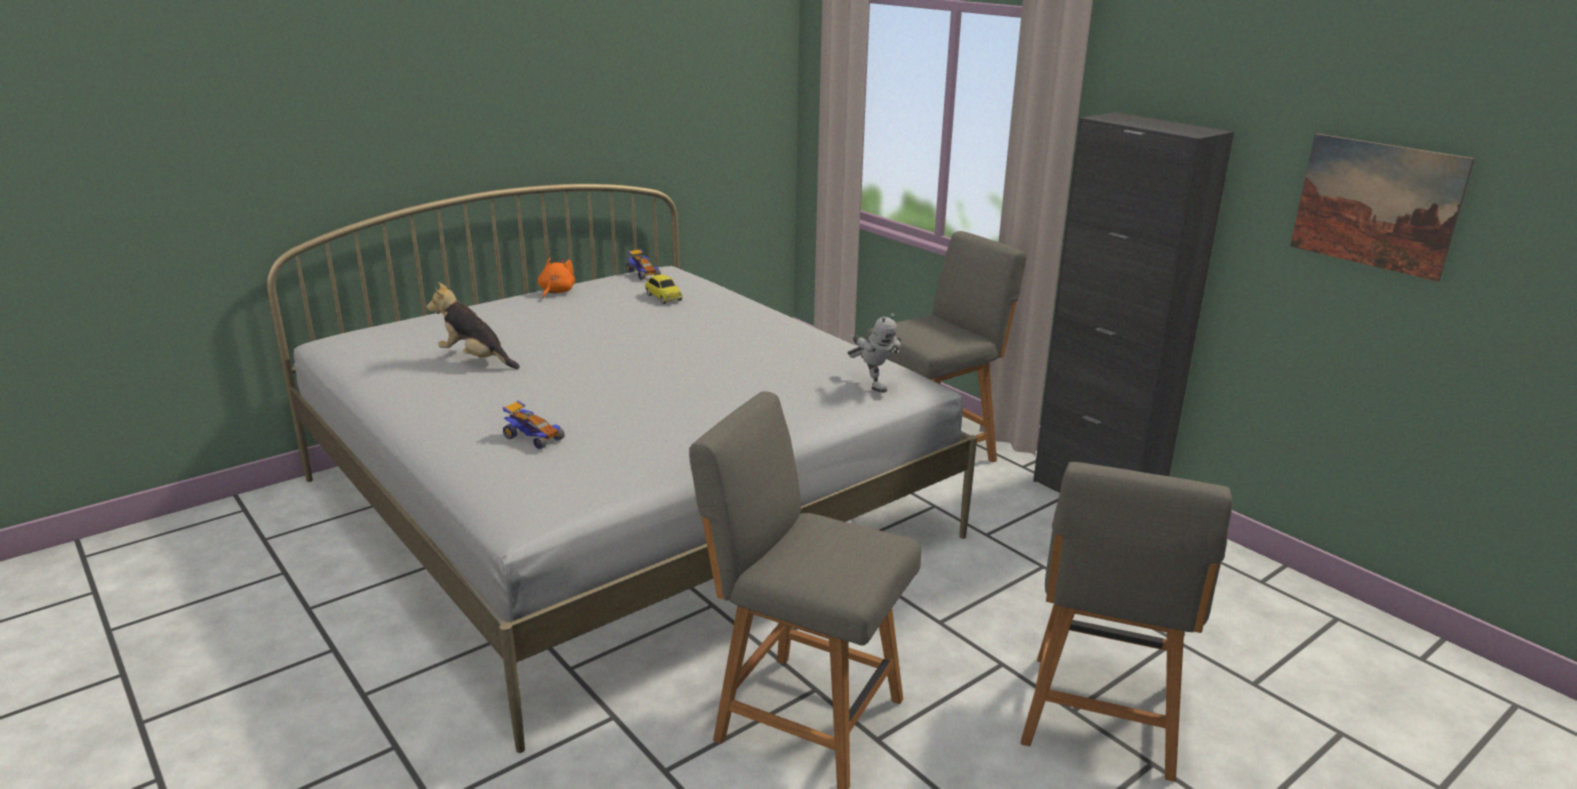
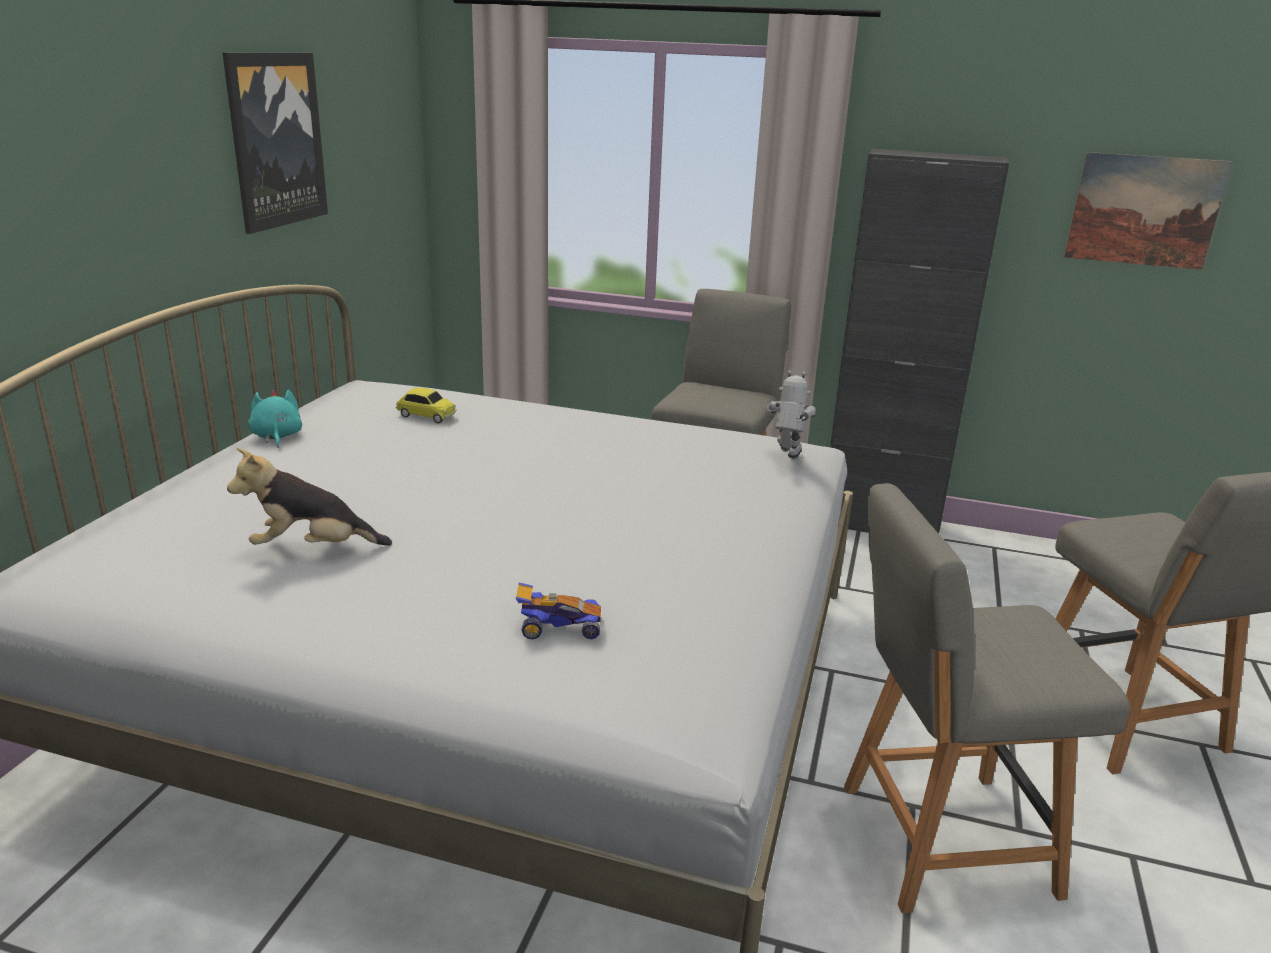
camera: 35 degrees left, 0 degrees up
(556, 292) = (276, 436): orange plush toy -> turquoise plush toy
(619, 76) = (276, 140): none -> picture
(642, 274) = (354, 394): toy car -> none
(872, 385) = (786, 460): toy robot -> toy robot turned 90 degrees counterclockwise

